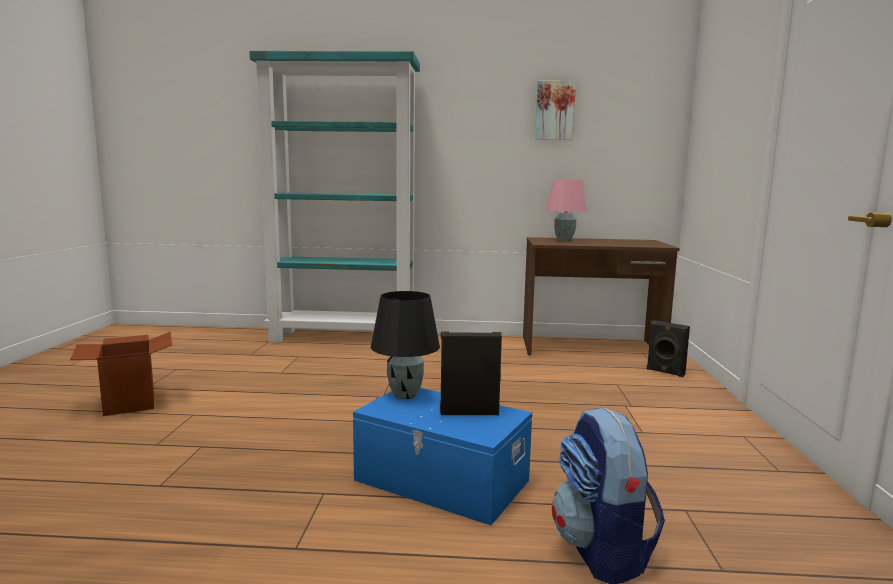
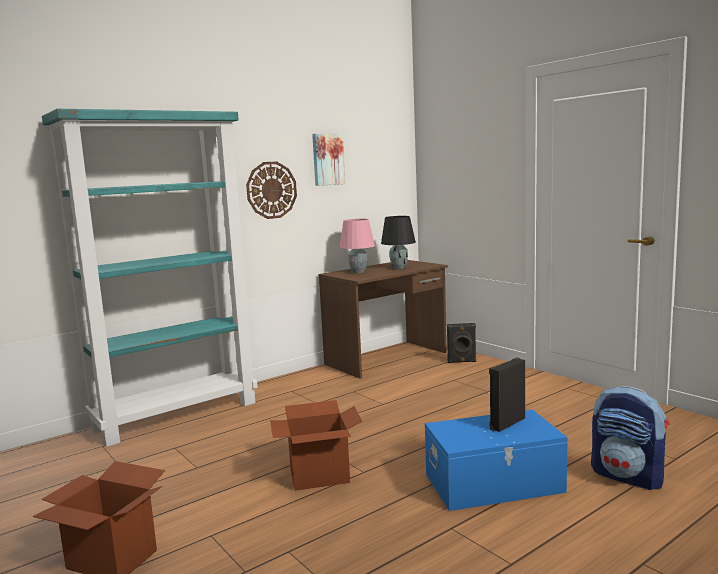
camera: 40 degrees left, 0 degrees up
(330, 410) = (319, 476): none -> cardboard box
(404, 395) = (446, 429): black table lamp -> black table lamp (399, 268)
(480, 140) = (271, 190): none -> wall clock

